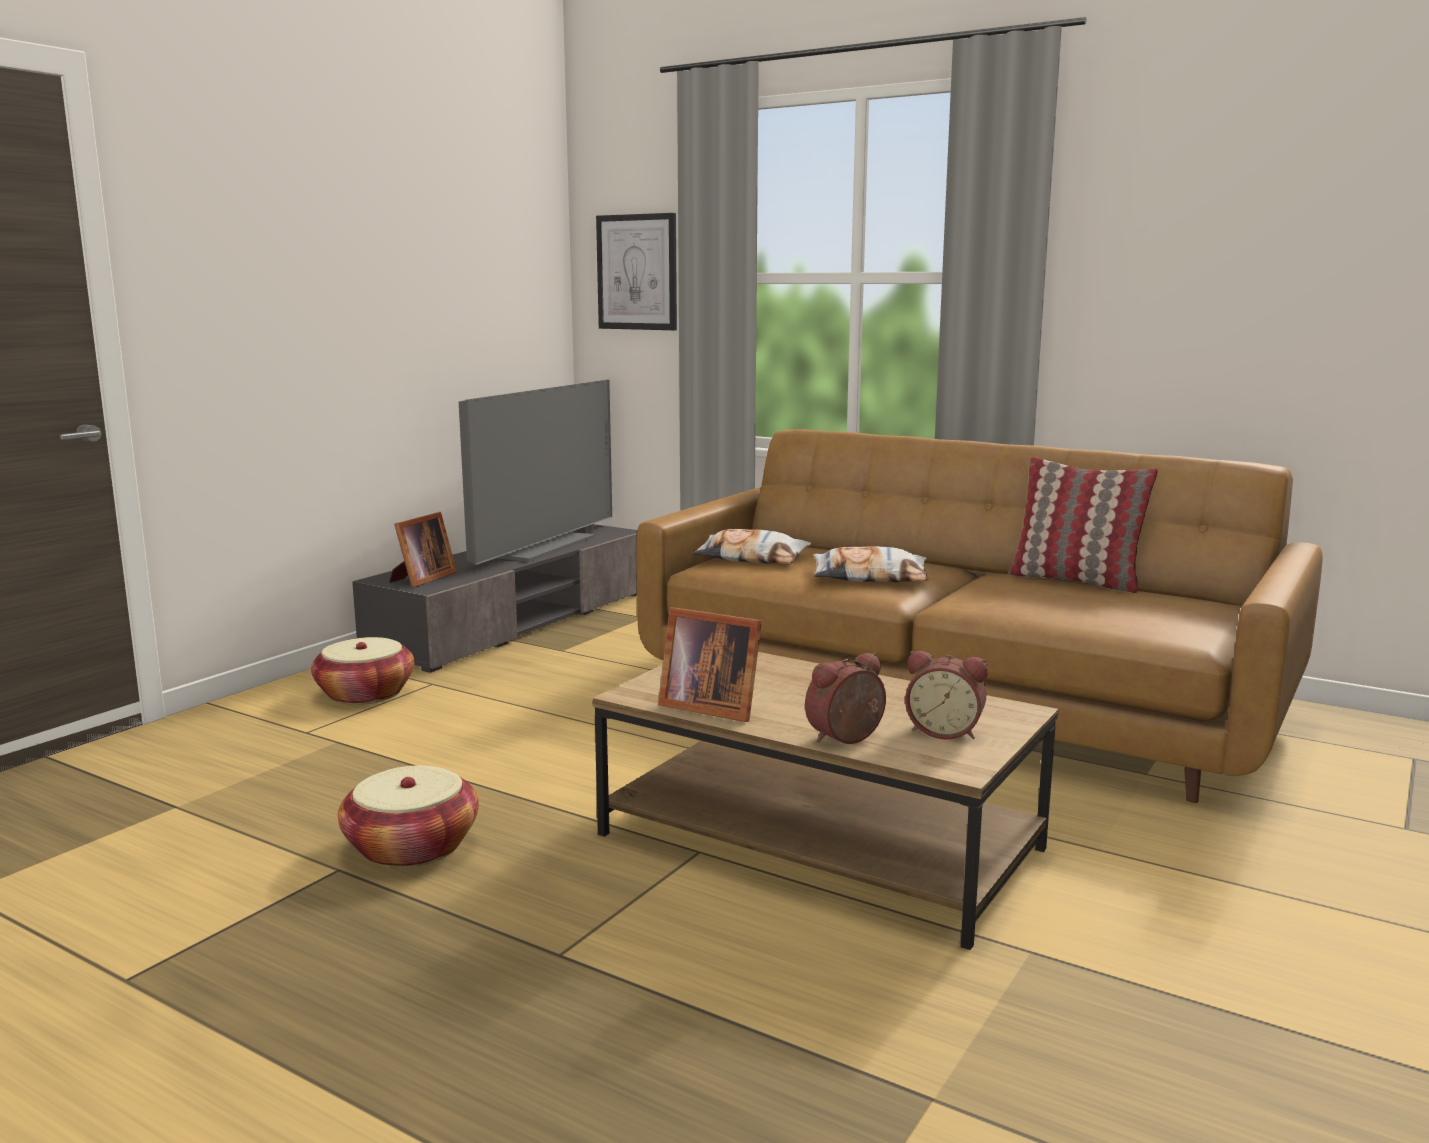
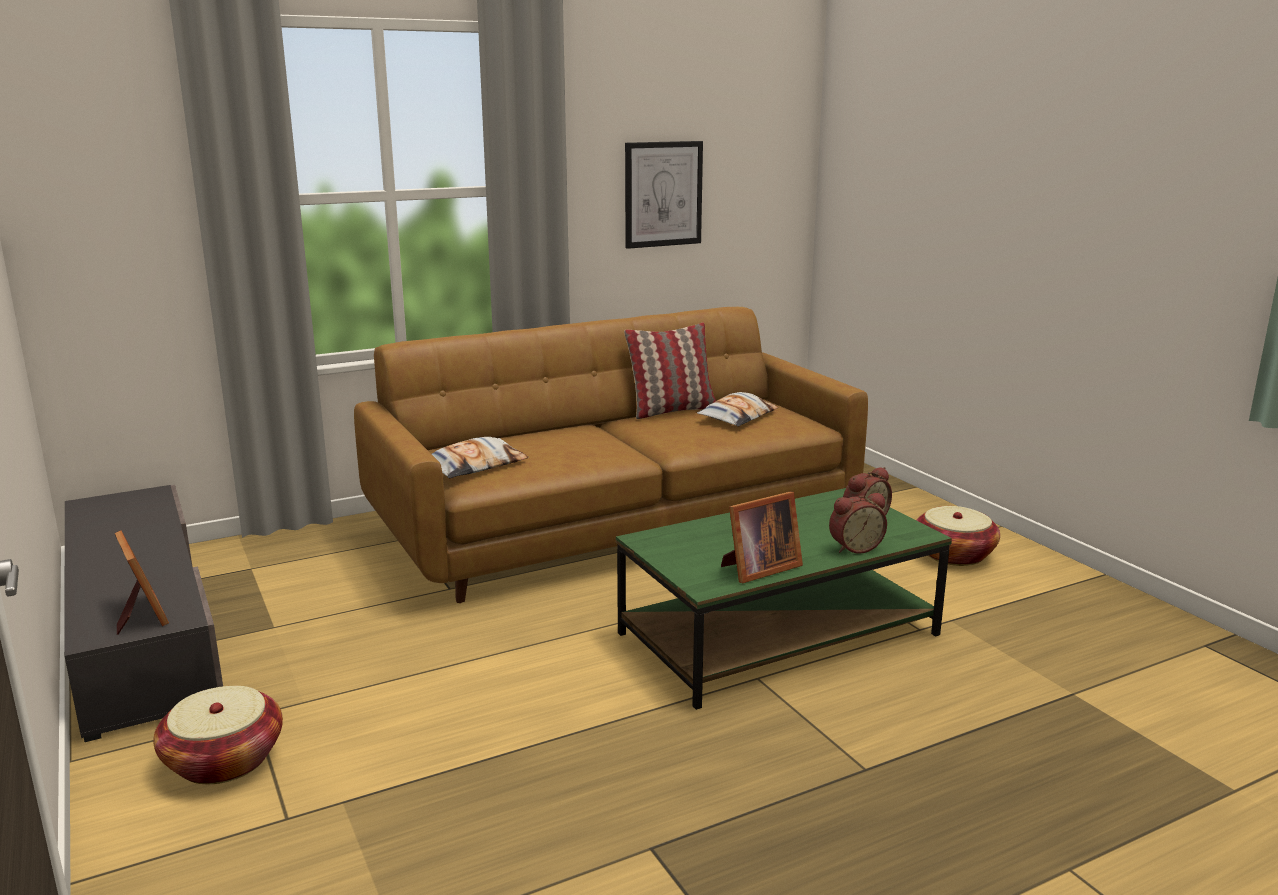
camera: 60 degrees left, 5 degrees up
(411, 847) = (642, 800): basket -> basket (954, 555)
(539, 546) = (128, 536): television -> none
(637, 272) = (112, 200): picture -> picture (663, 194)
(822, 842) = (780, 633): brown coffee table -> green coffee table
(847, 739) = (854, 547): alarm clock -> alarm clock turned 105 degrees counterclockwise
(870, 577) = (585, 449): pillow -> pillow (737, 417)

